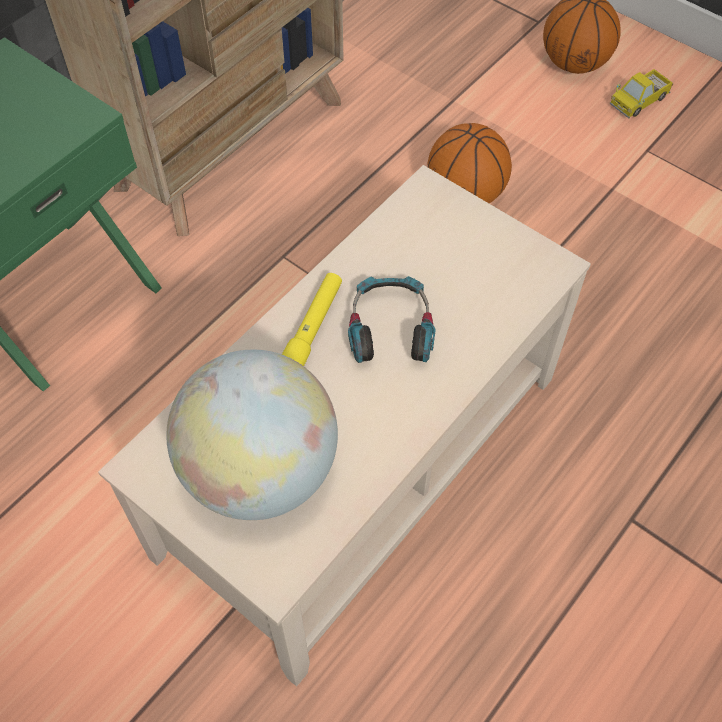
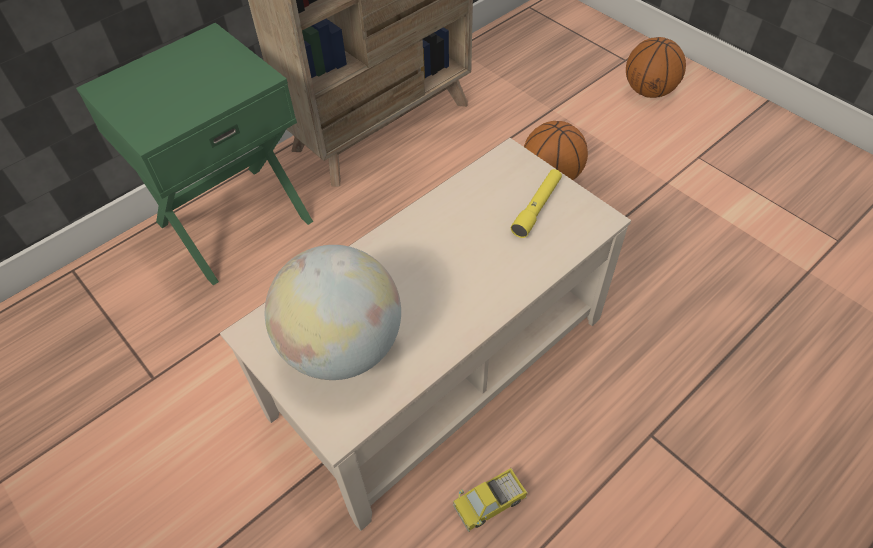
camera: 10 degrees right, 5 degrees down
(312, 328) = (403, 246): yellow flashlight -> yellow flashlight (537, 207)
(390, 328) = (463, 252): headphones -> none
(638, 101) = (696, 121): toy truck -> toy truck (489, 503)

